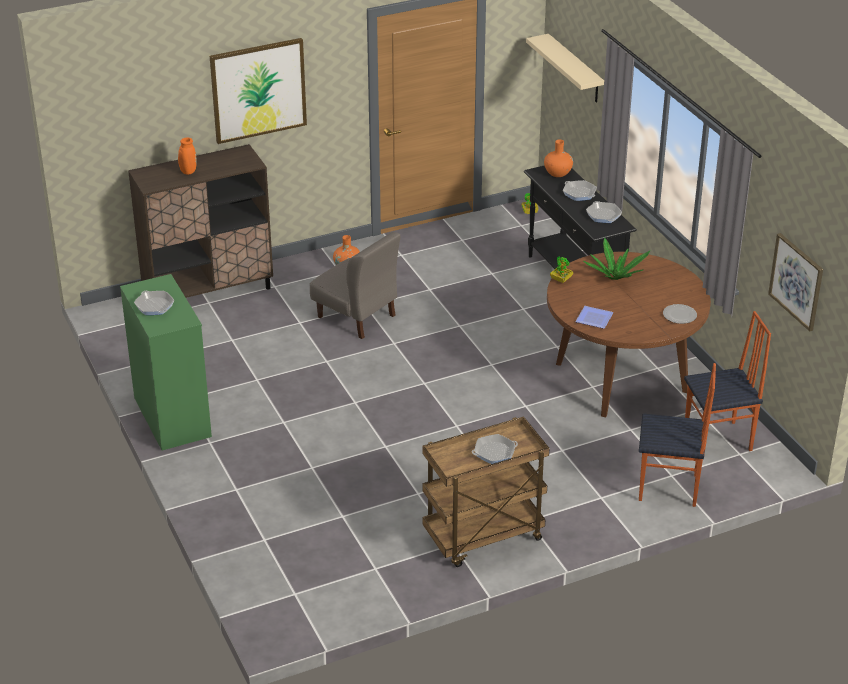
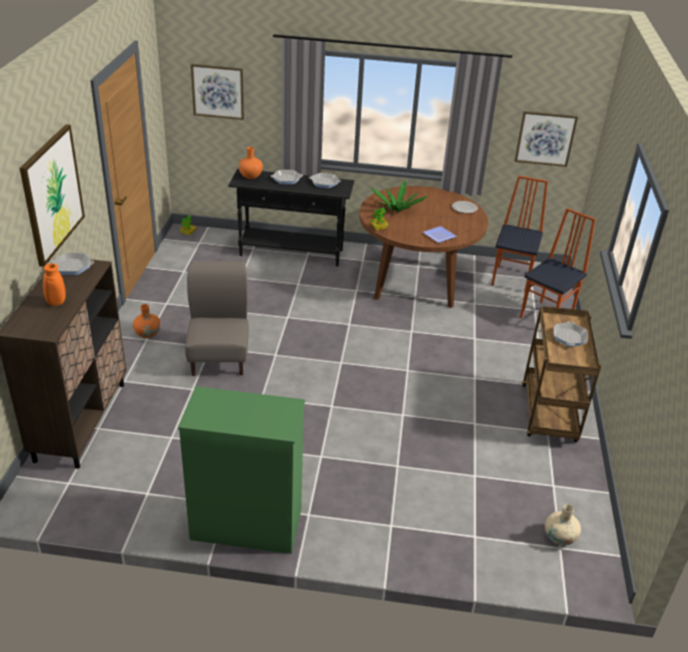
camera: 60 degrees left, 0 degrees up
(154, 306) = (242, 417): frying pan -> frying pan (72, 267)
(307, 590) = (559, 537): none -> beige vase
(356, 316) = (219, 357): grey chair -> grey chair turned 75 degrees counterclockwise
(575, 69) = (218, 91): beige shelf -> picture

